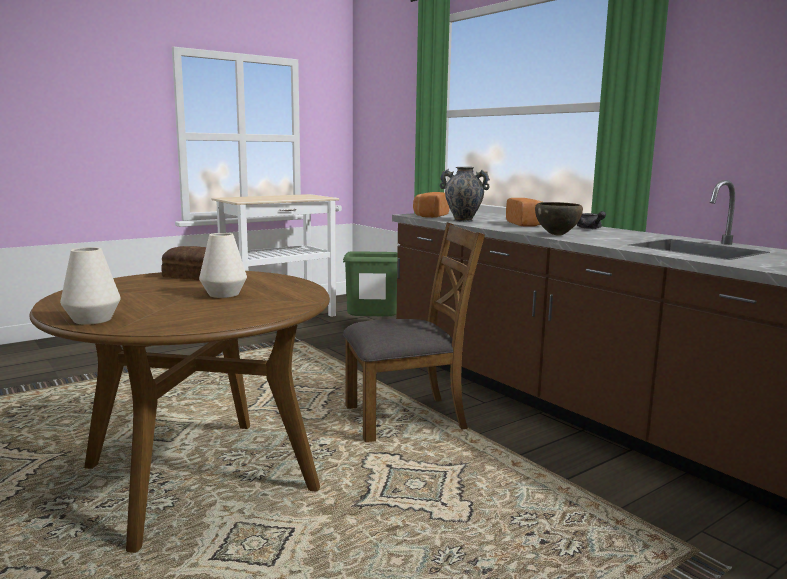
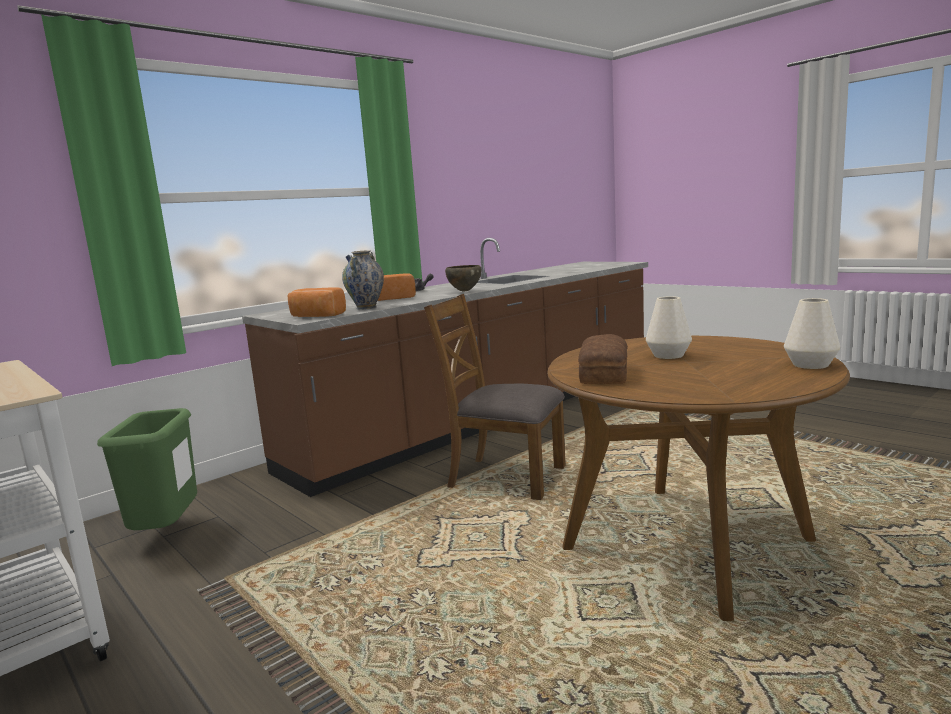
camera: 95 degrees left, 0 degrees up
(406, 418) = (505, 477): brown chair -> brown chair turned 45 degrees counterclockwise

